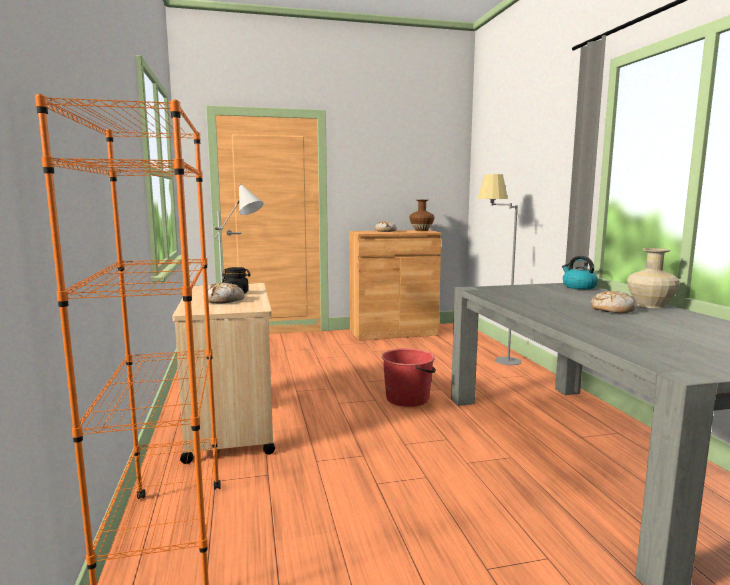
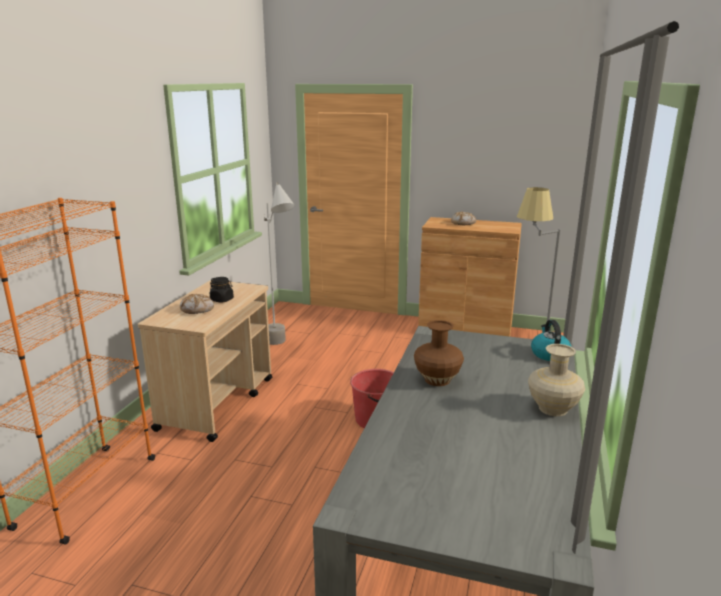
camera: 30 degrees right, 10 degrees up
(421, 230) = (508, 225): brown vase -> brown vase (437, 380)
(611, 310) = (492, 404): bread -> none

